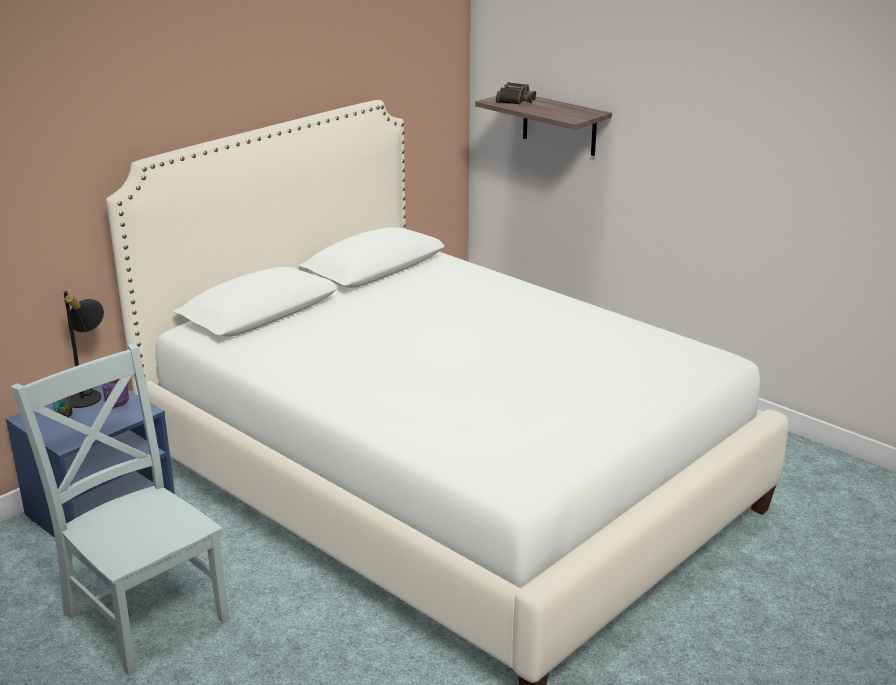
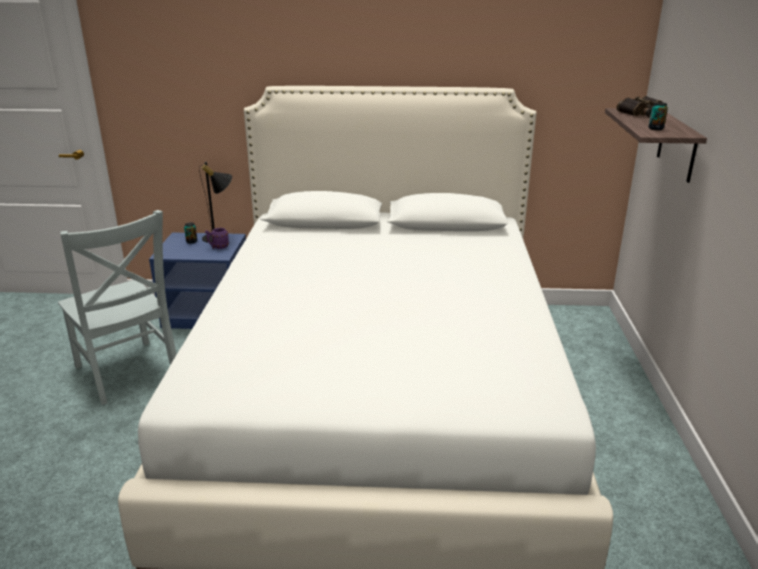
camera: 50 degrees right, 0 degrees up
(144, 612) = (128, 373): grey chair -> grey chair turned 135 degrees clockwise
(564, 113) = (656, 128): none -> can

